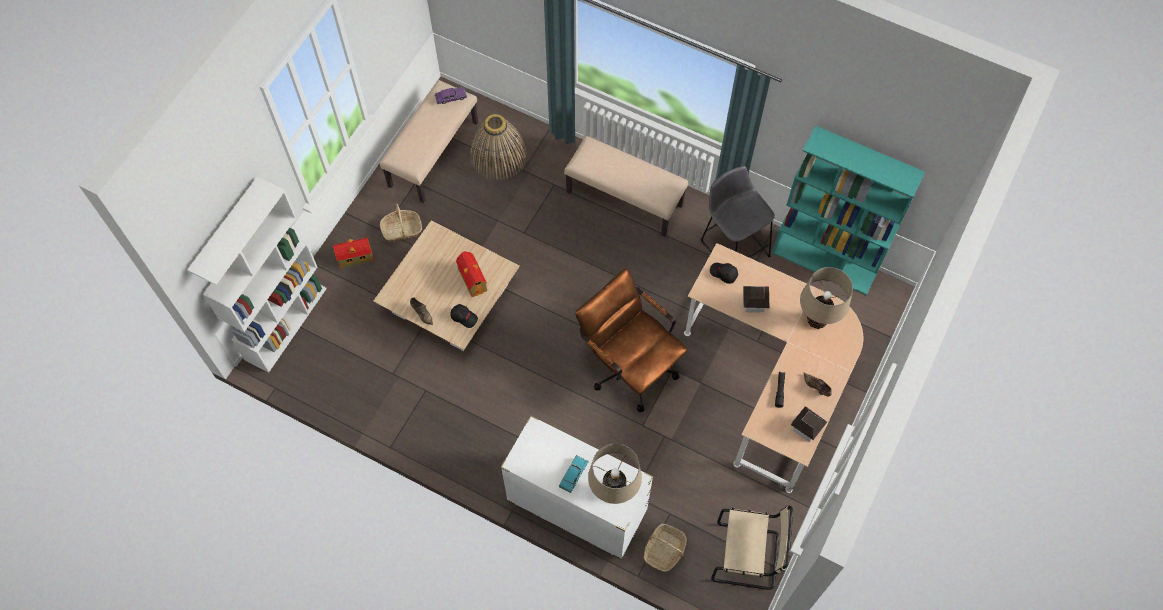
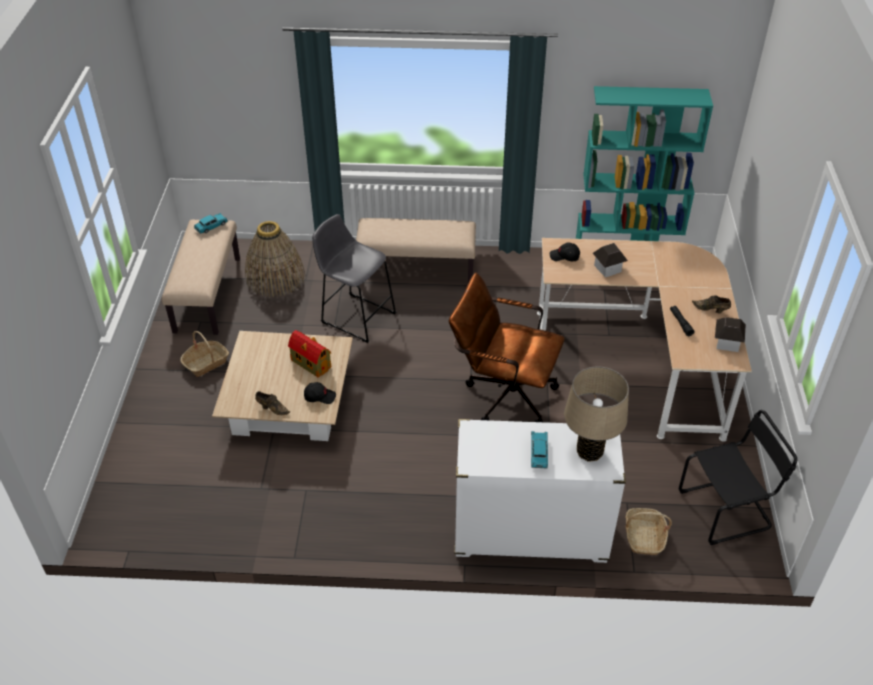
camera: 25 degrees left, 20 degrees down
(285, 323) = (113, 485): white bookcase -> none
(354, 257) = (165, 402): toy house -> none
(451, 98) = (211, 227): purple toy car -> turquoise toy car
(733, 245) = (538, 274): grey stool -> grey stool (355, 316)
(748, 556) = (727, 509): beige chair -> black chair
(817, 320) = (672, 262): beige table lamp -> none

